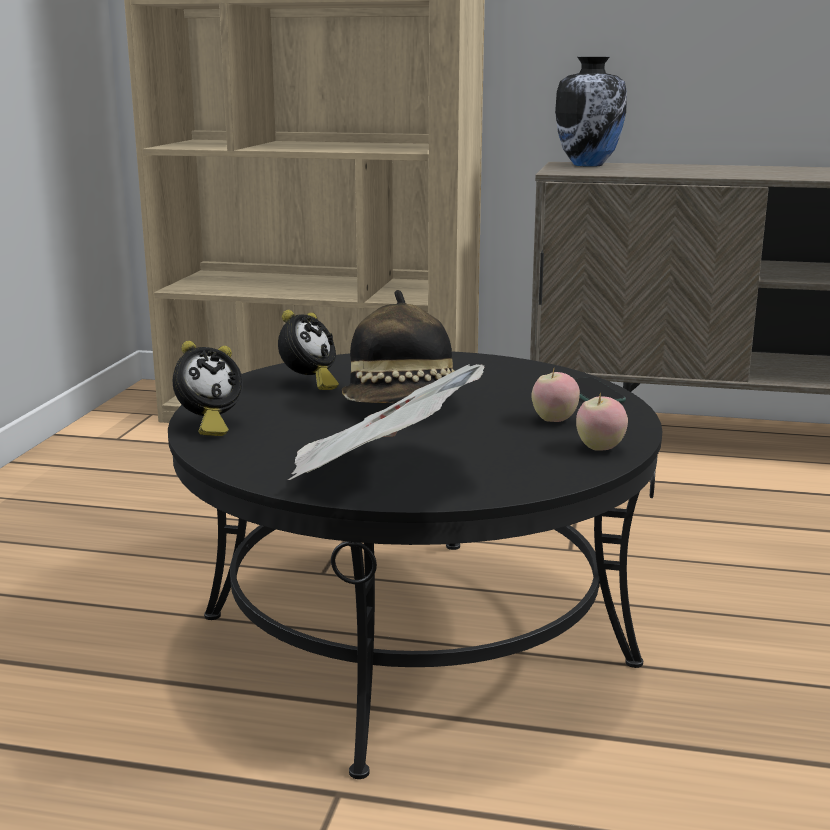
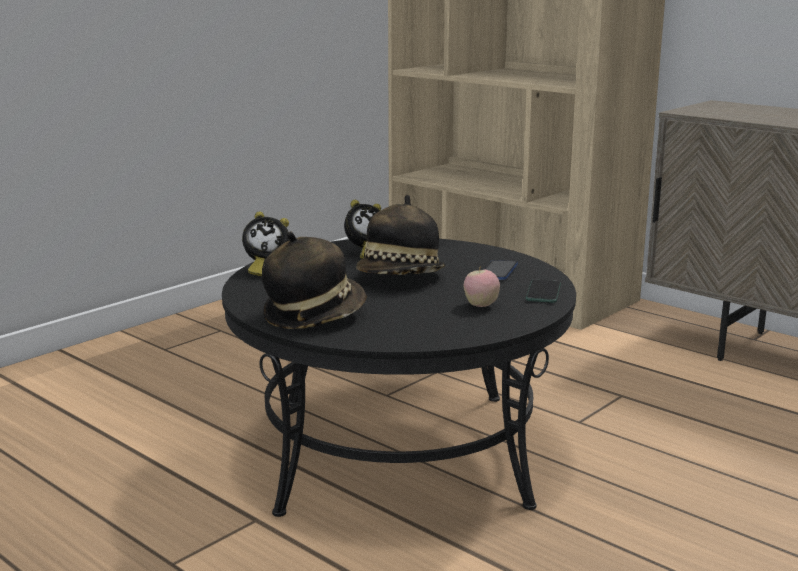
camera: 30 degrees right, 0 degrees up
(379, 472) = (314, 315): newspaper -> hat
(502, 378) = (498, 272): none -> phone
(589, 165) = (733, 106): vase -> none
(600, 448) = (477, 329): apple -> none

